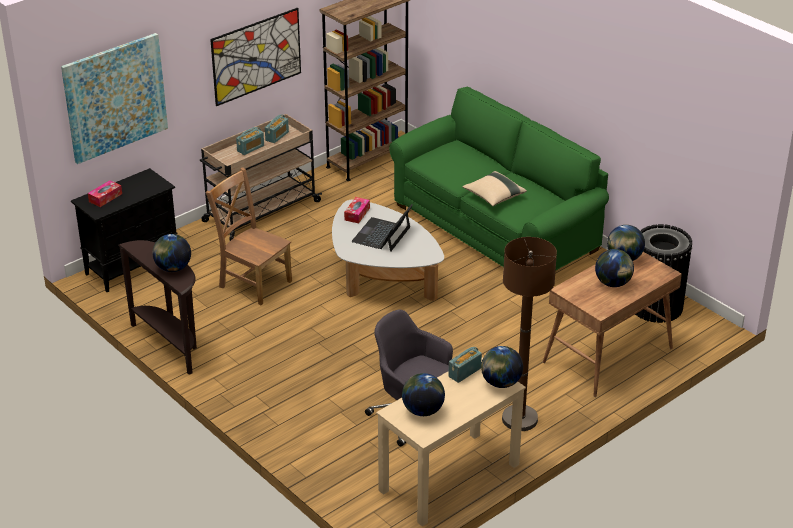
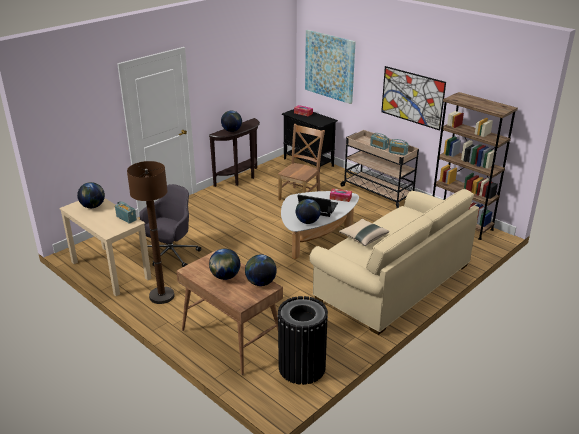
camera: 85 degrees right, 5 degrees down
(495, 227) = (393, 281): green sofa -> beige sofa
(500, 383) = (112, 231): globe -> globe (307, 222)

